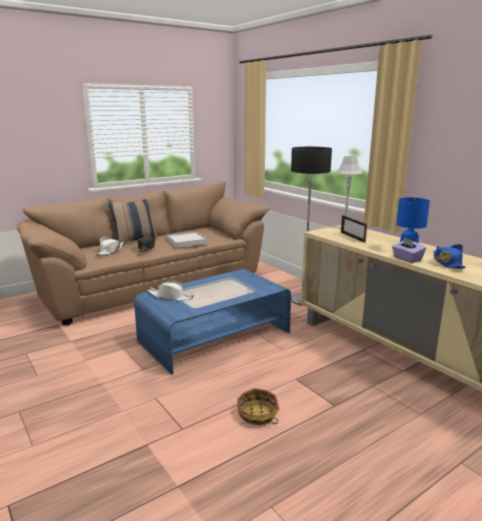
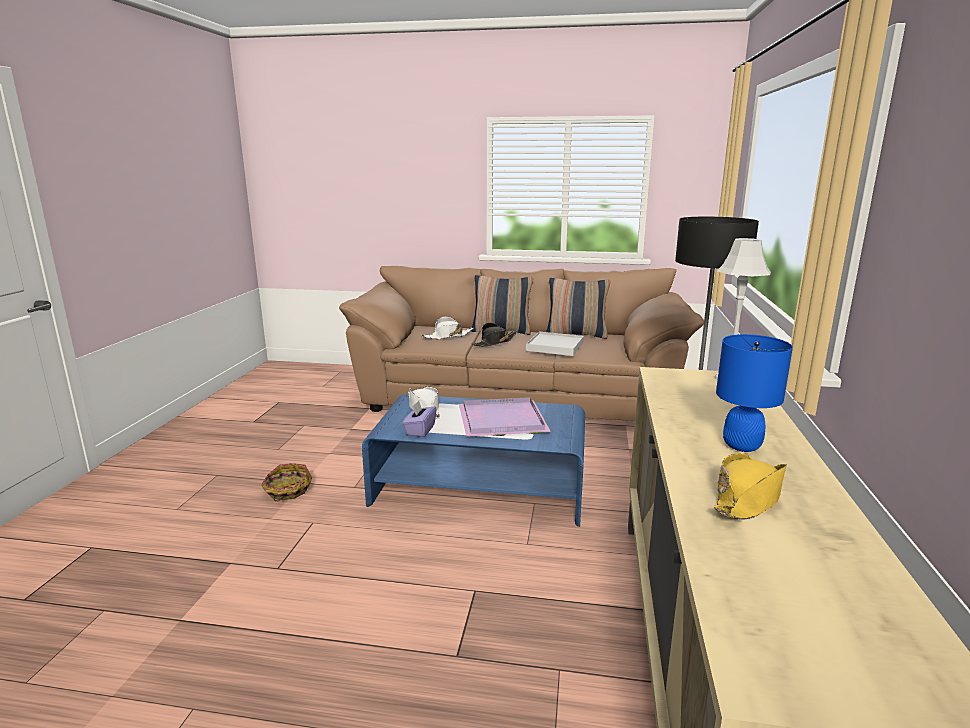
camera: 45 degrees right, 0 degrees up
(183, 232) = (576, 334): none -> pillow
(227, 287) = (504, 421): none -> purple tray
(258, 415) = (359, 603): basket -> basket (287, 490)
(352, 237) = (695, 396): picture frame -> none
(407, 259) = (684, 461): purple tissue box -> purple tissue box (420, 430)
(447, 263) = (748, 498): blue hat -> yellow hat

